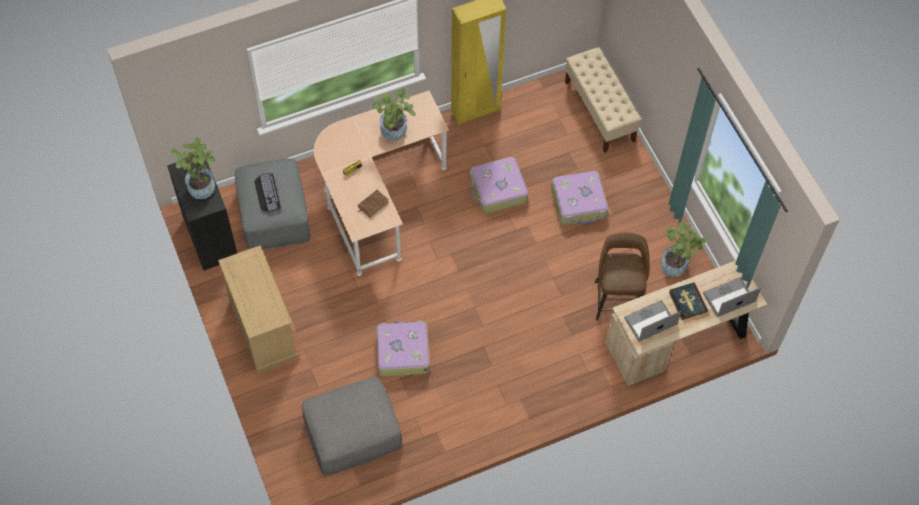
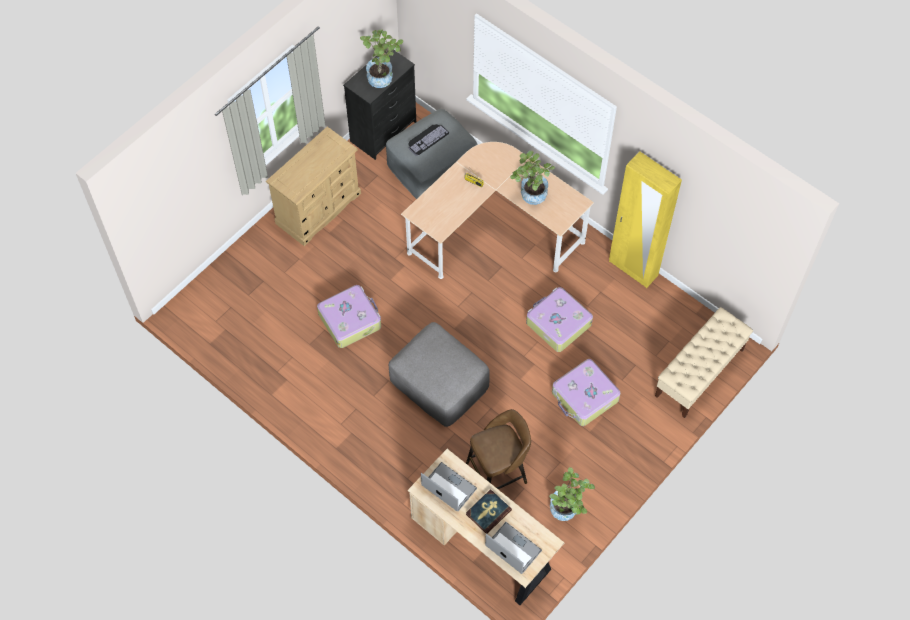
camera: 65 degrees right, 0 degrees up
(352, 433) = (255, 316): grey ottoman -> grey ottoman (439, 382)
(373, 204) = (447, 212): brown book -> none

